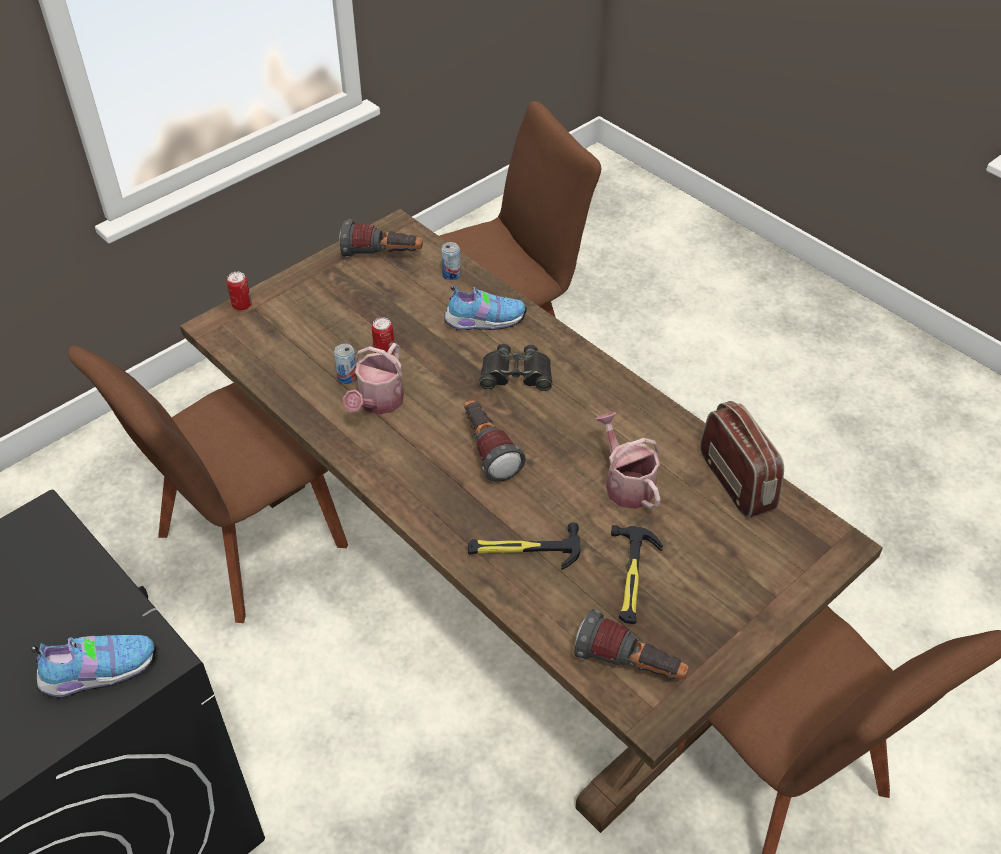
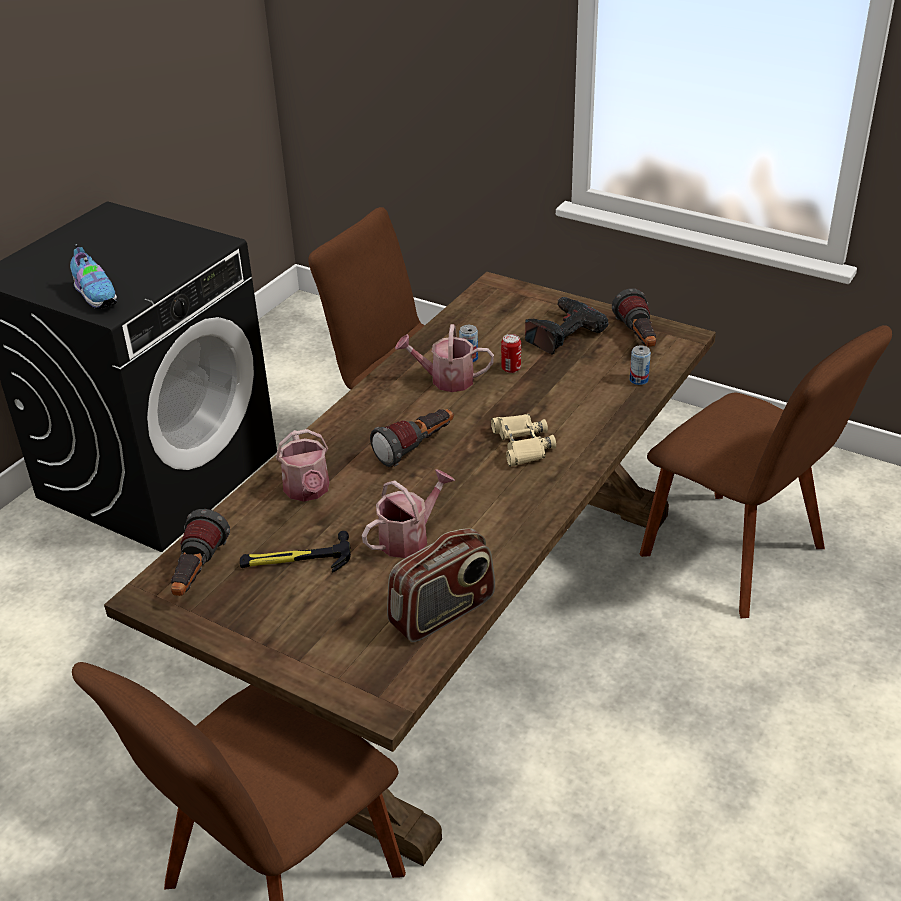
camera: 75 degrees right, 10 degrees down
(242, 305) = (526, 290): can -> none
(342, 301) = (562, 333): none -> power drill
(483, 321) = (584, 411): shoe -> none
(516, 374) = (522, 445): black binoculars -> beige binoculars
(524, 550) = (308, 491): hammer -> watering can

